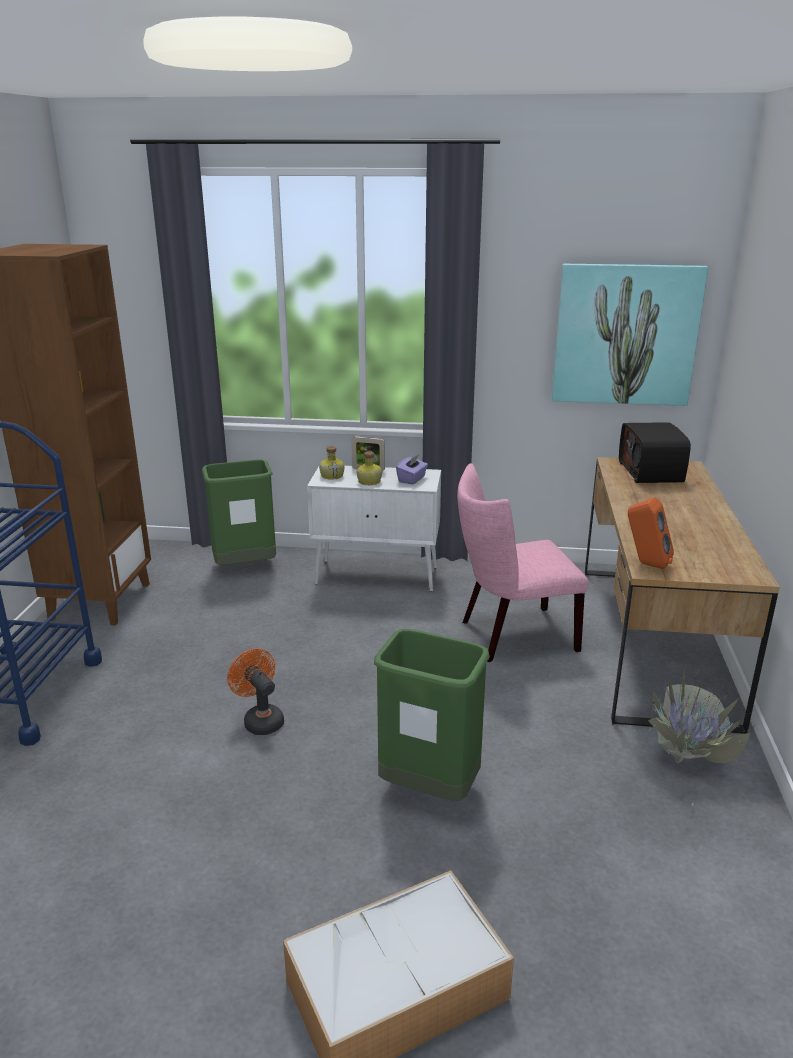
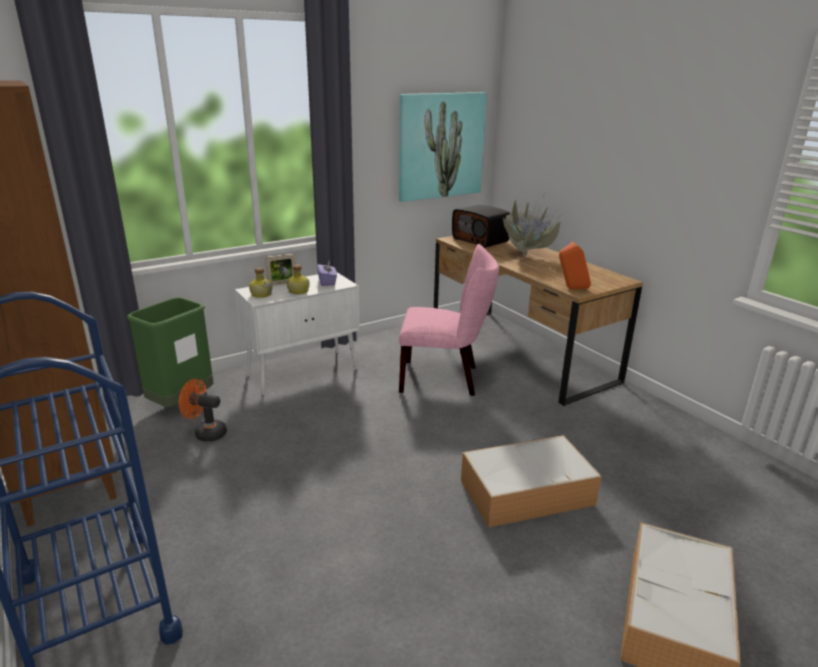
camera: 40 degrees left, 0 degrees up
(260, 720) = (359, 507): orange fan -> orange fan (206, 433)
(429, 789) = (528, 491): green trash can -> storage box
(511, 636) = (444, 378): pink chair -> pink chair turned 120 degrees counterclockwise
(687, 762) = (621, 409): potted plant -> potted plant (527, 255)

